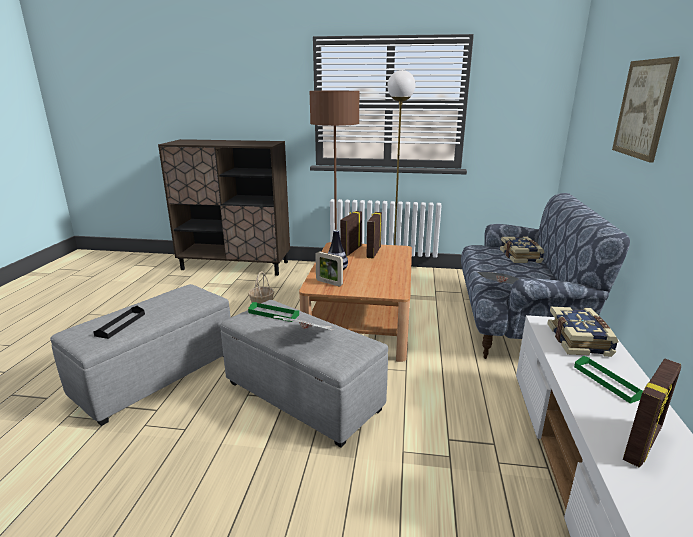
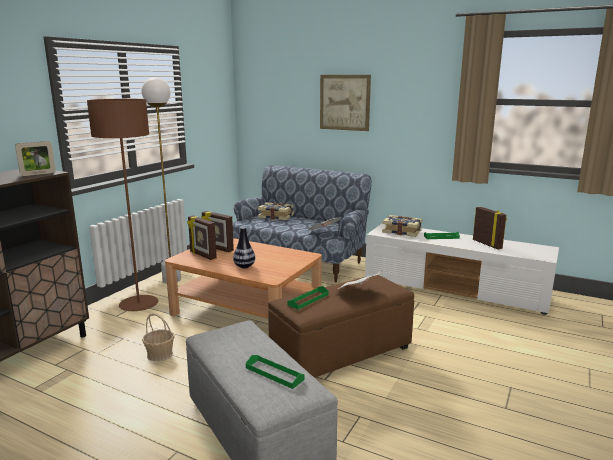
camera: 70 degrees left, 5 degrees down
(120, 324) = (274, 373): black tray -> green tray
(302, 395) = (340, 354): grey ottoman -> brown ottoman
(329, 283) = (268, 272): picture frame -> picture frame (38, 174)

